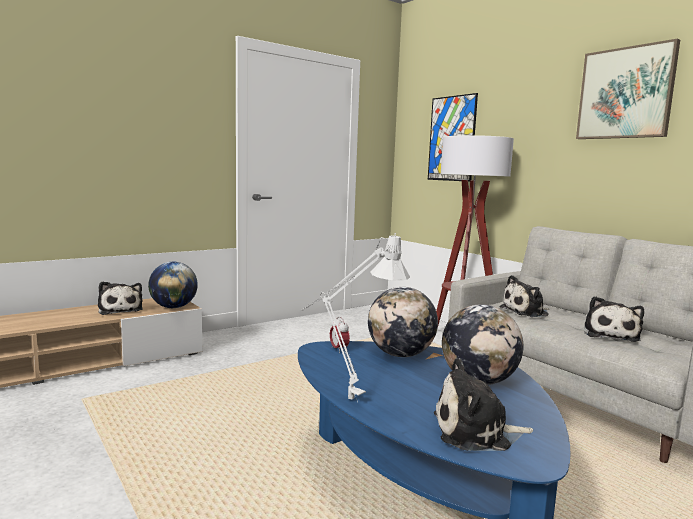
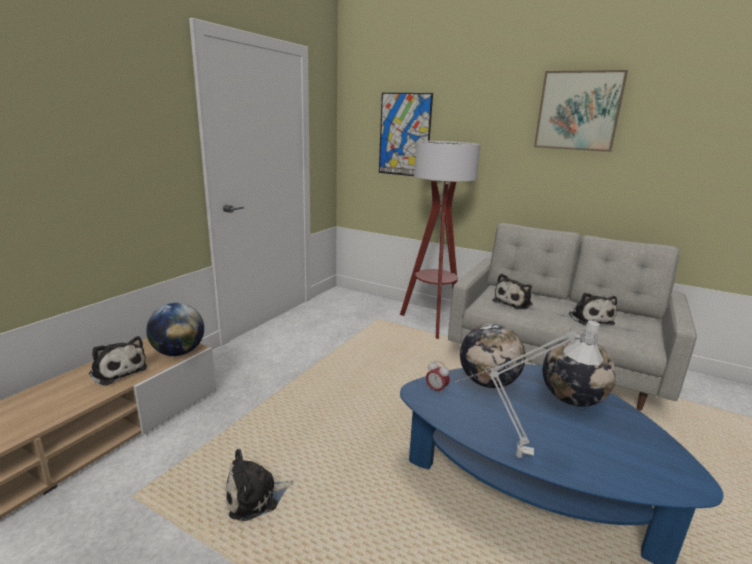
camera: 25 degrees left, 10 degrees up
(476, 432) = (632, 463): plush toy -> plush toy (255, 496)

